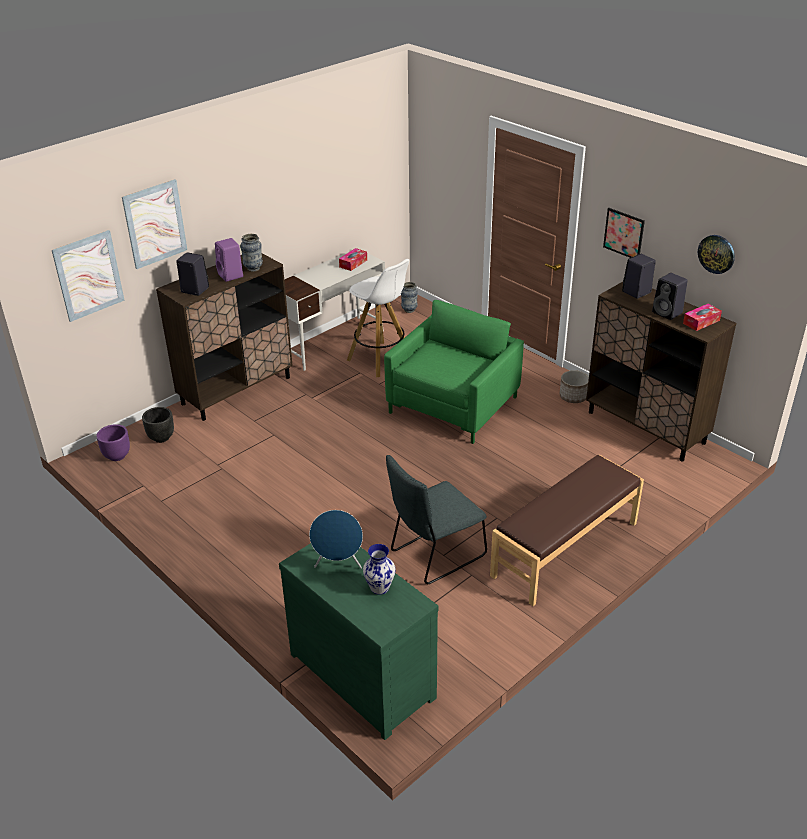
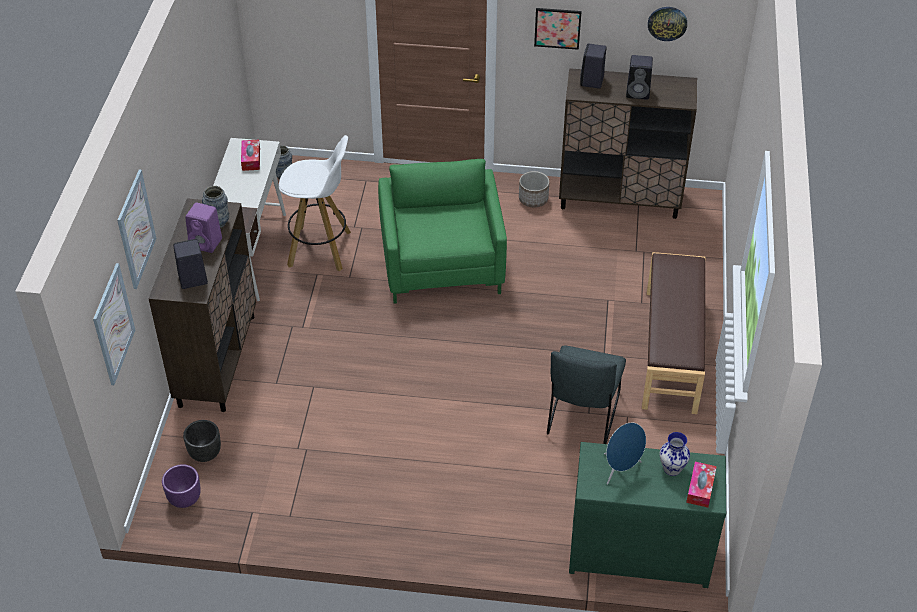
camera: 40 degrees left, 10 degrees up
(701, 322) = (672, 90): tissue box -> tissue box (700, 488)

